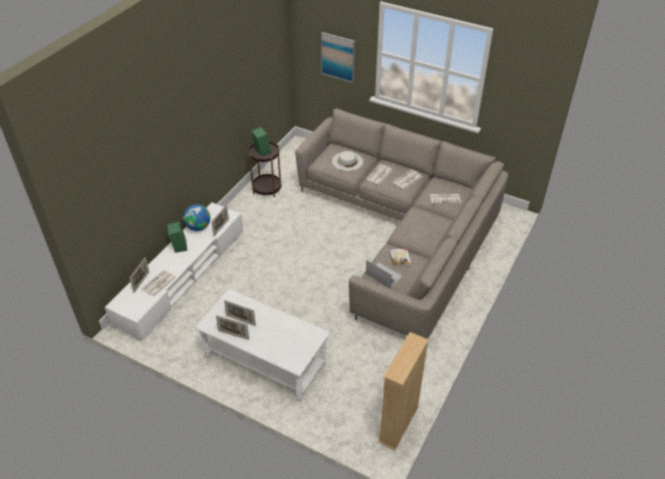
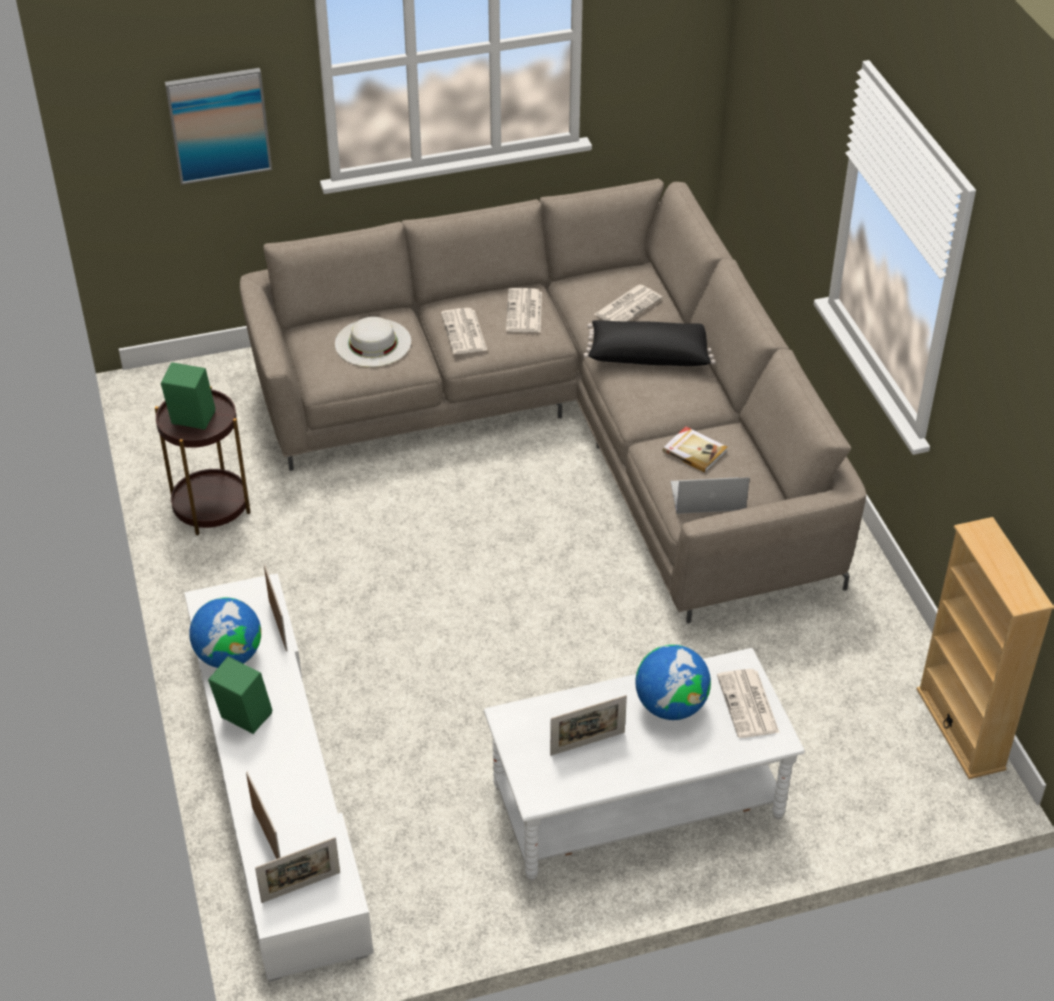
camera: 45 degrees left, 0 degrees up
(159, 284) = (307, 813): newspaper -> newspaper (748, 705)
(233, 335) = (611, 776): picture frame -> picture frame (301, 887)
(279, 329) = (670, 706): none -> globe
(430, 218) = (650, 354): none -> black pillow

